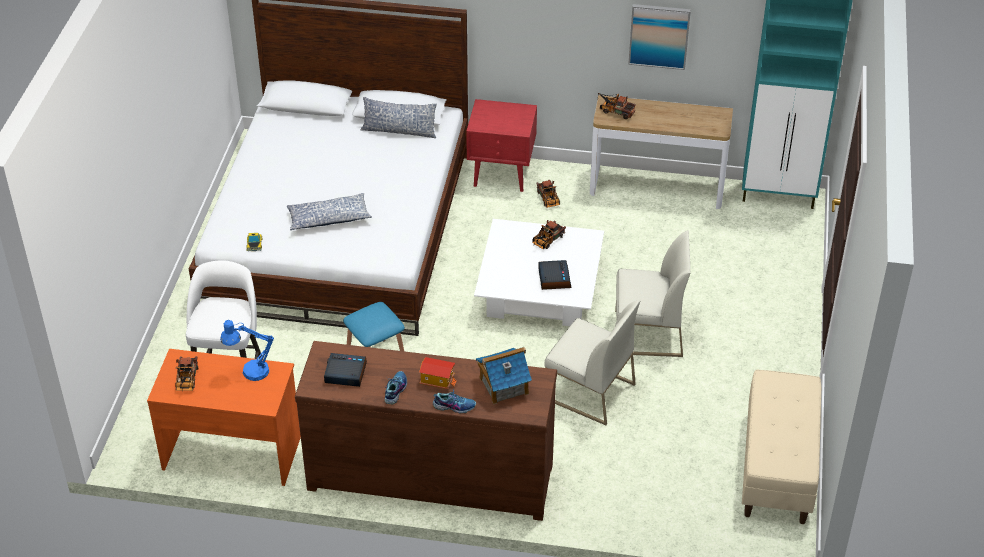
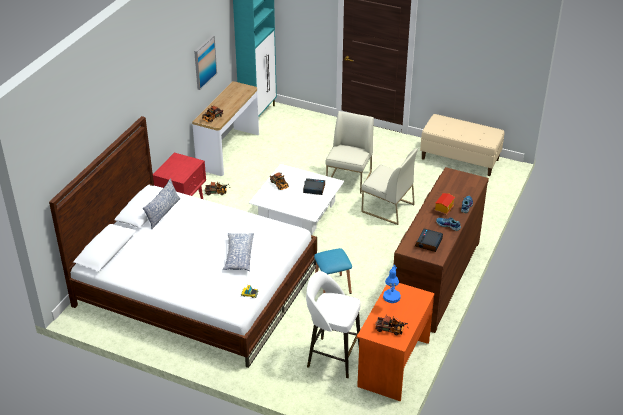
camera: 75 degrees left, 5 degrees down
(503, 385) = (454, 186): toy house -> none
(589, 392) = (387, 208): white chair -> white chair turned 75 degrees clockwise

